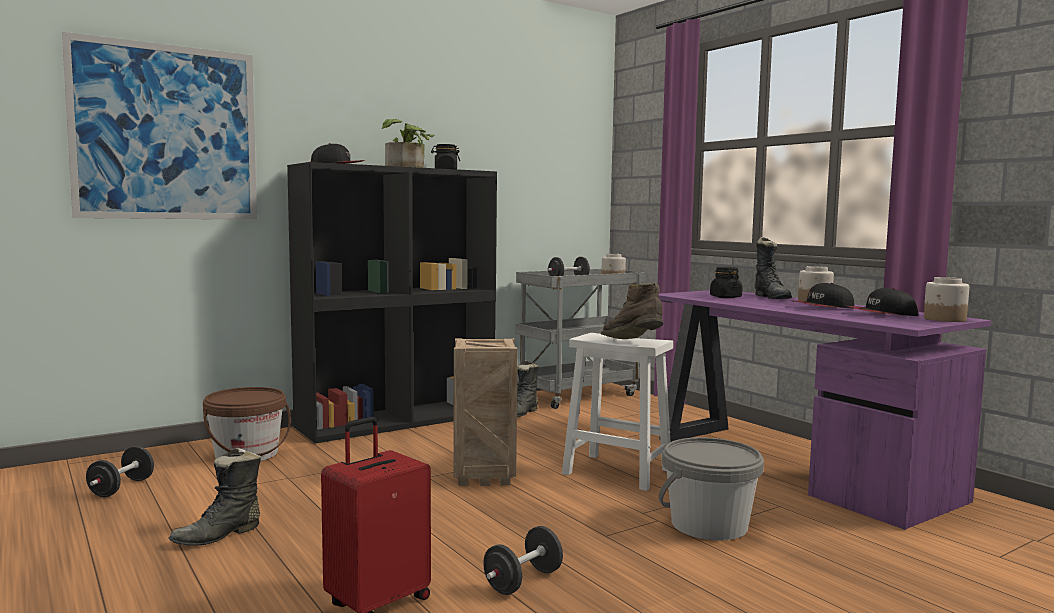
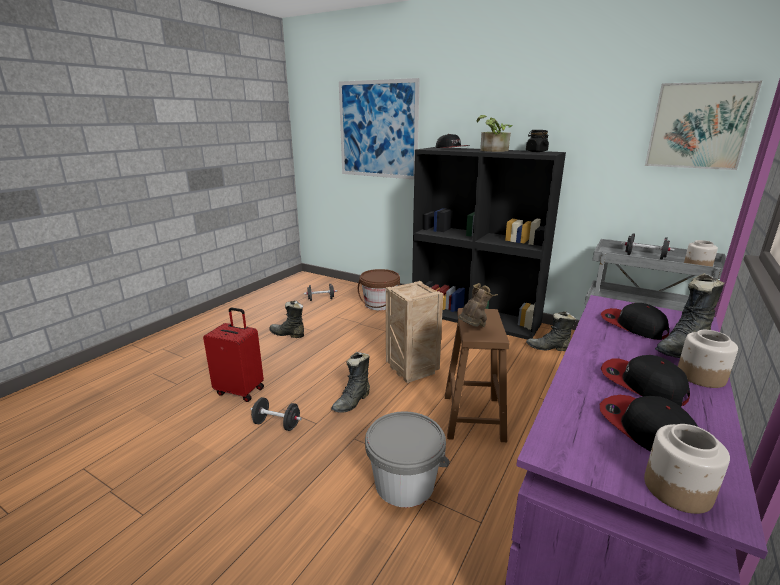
camera: 65 degrees right, 15 degrees up
(519, 522) = (352, 402): none -> black boot
(568, 149) = (698, 126): none -> picture
(615, 471) = (473, 416): white stool -> brown stool
(725, 297) = (633, 326): black jar -> cap

